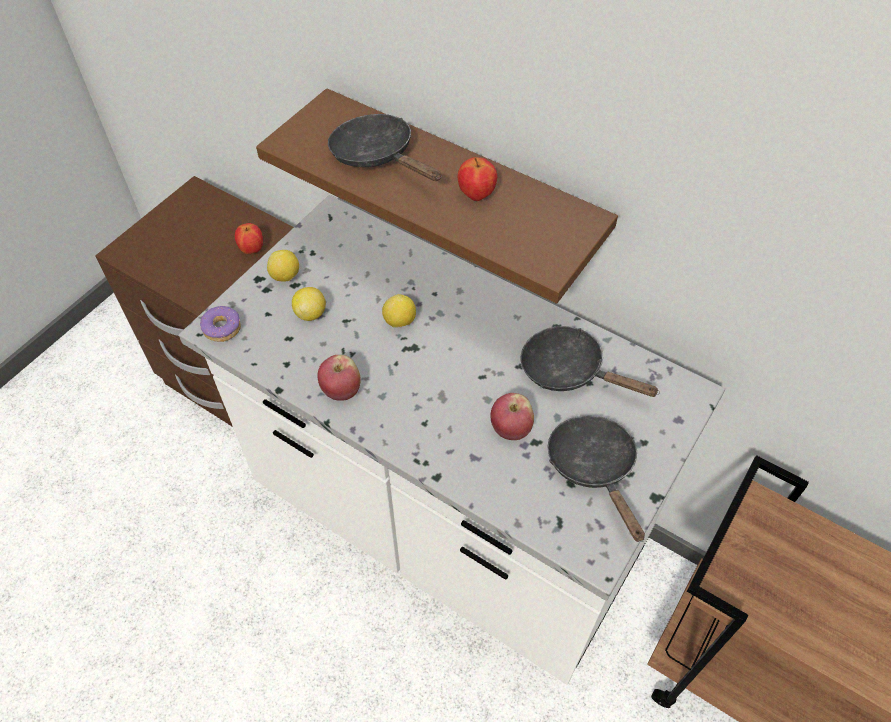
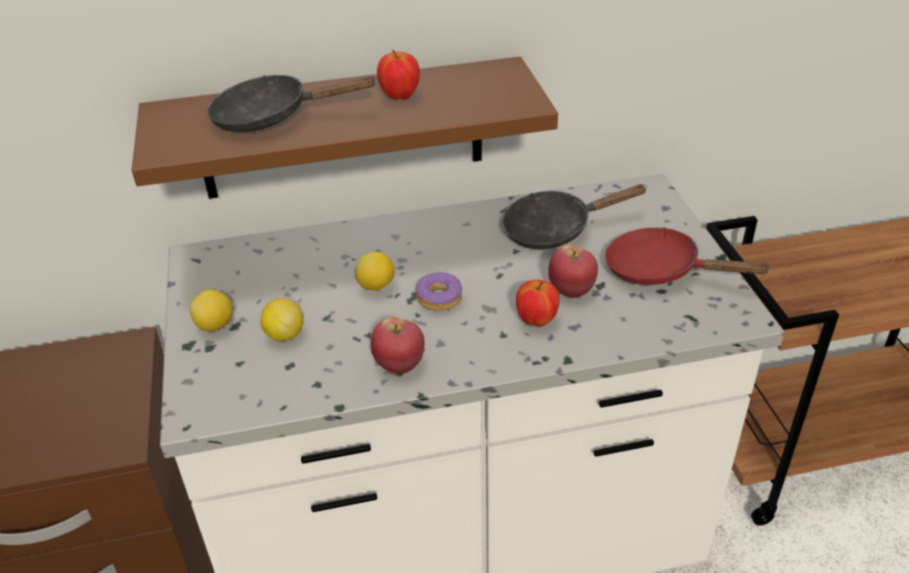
camera: 45 degrees left, 15 degrees down
(222, 328) = (206, 405): donut -> donut (439, 298)
(252, 249) = (92, 377): apple -> apple (536, 321)
(594, 468) = (660, 270): black frying pan -> red frying pan

